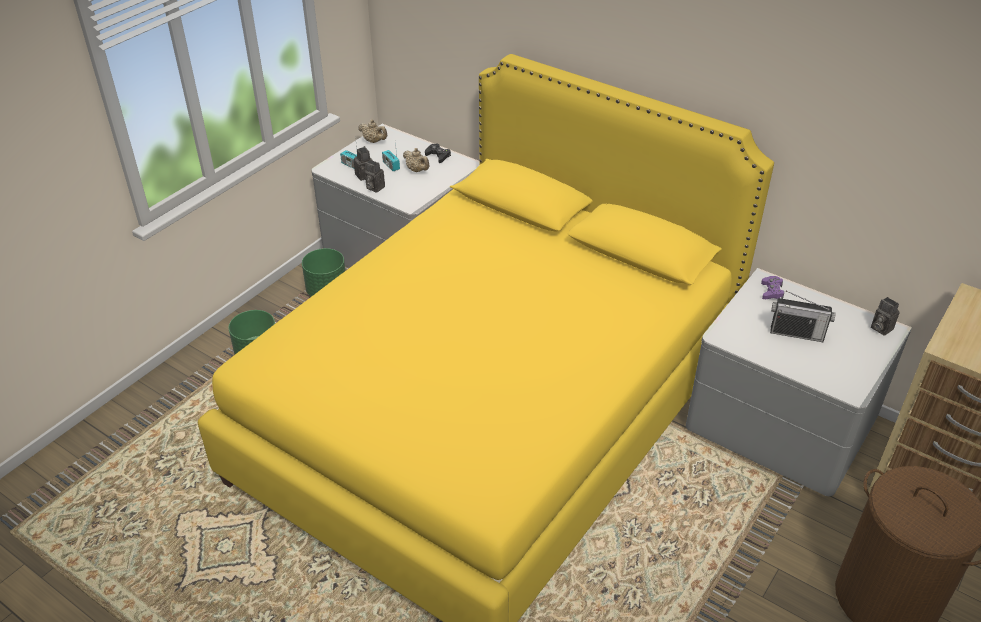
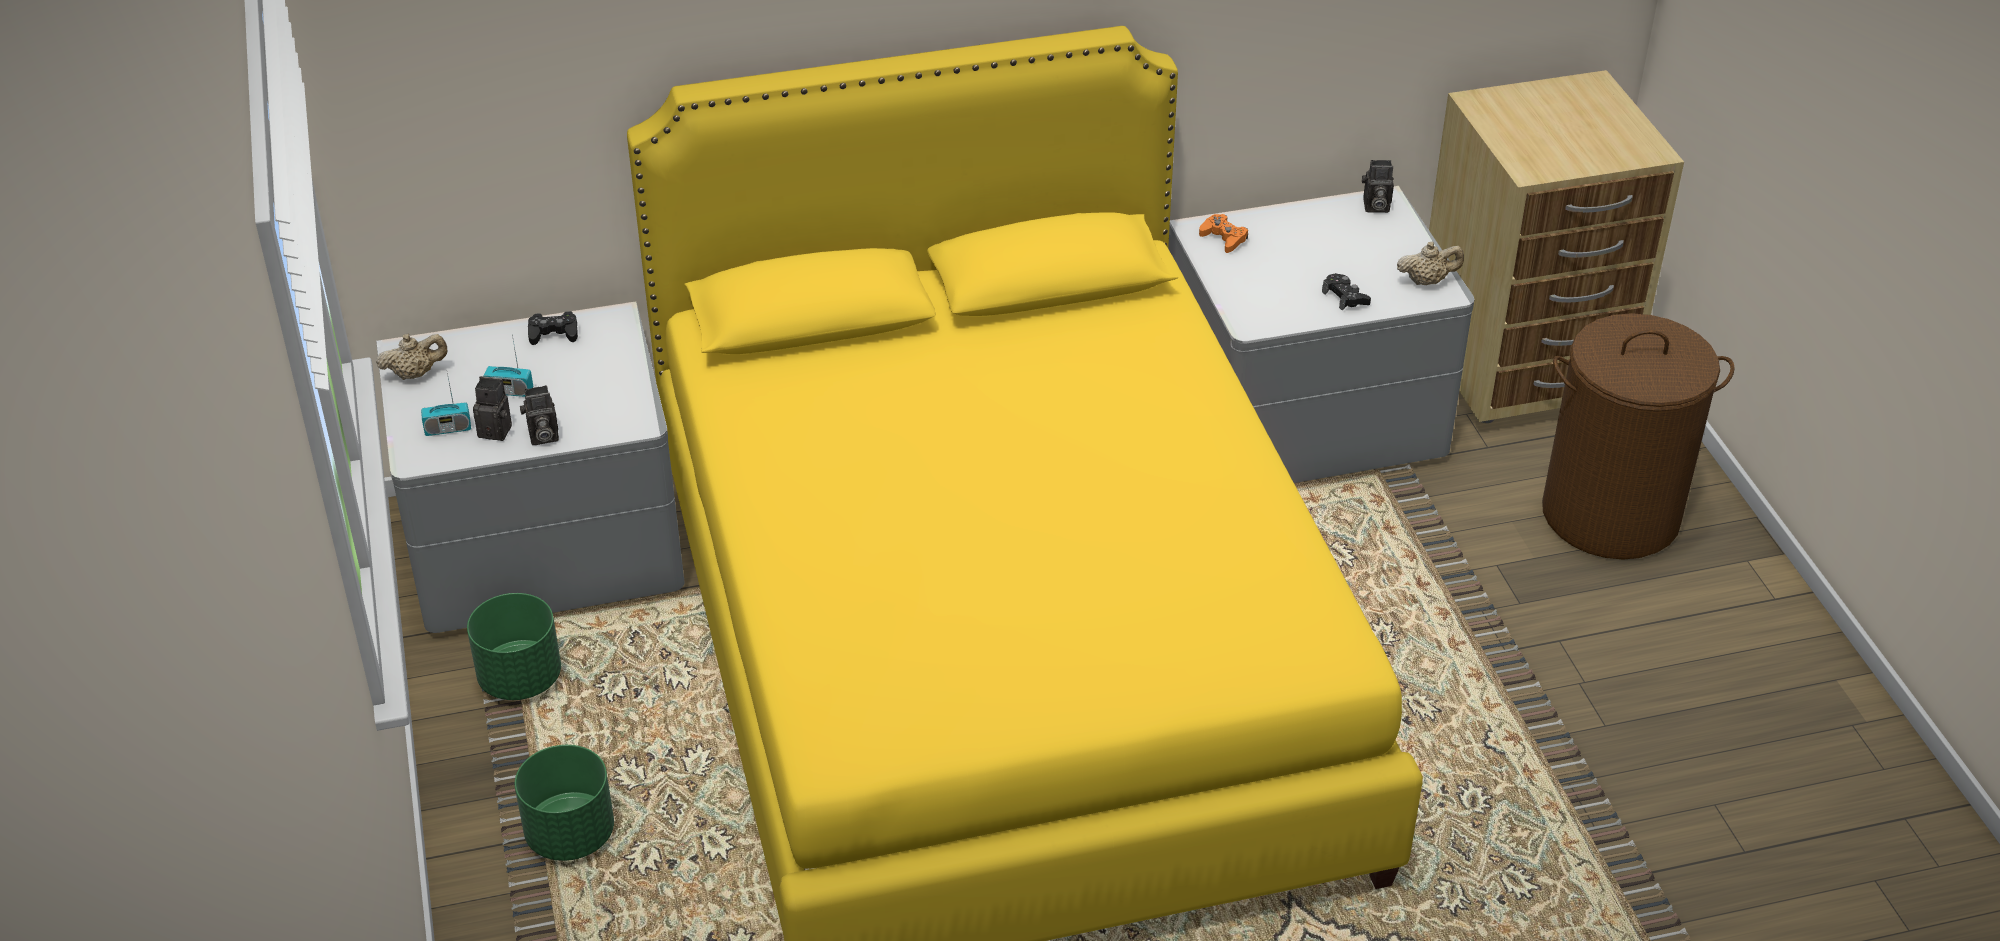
camera: 50 degrees left, 0 degrees up
(417, 170) = (560, 372): beige teapot -> beige teapot (1427, 281)
(771, 291) = (1224, 238): purple game controller -> orange game controller
(791, 357) = (1345, 297): none -> black game controller
(796, 333) = (1313, 268): radio -> none

